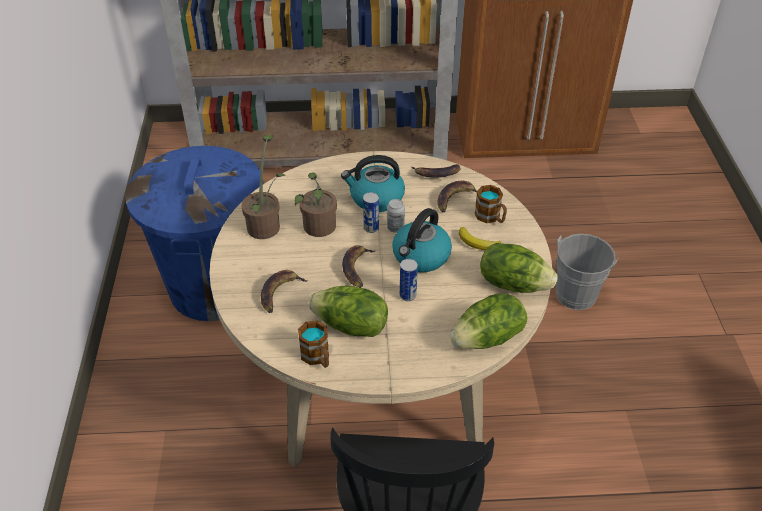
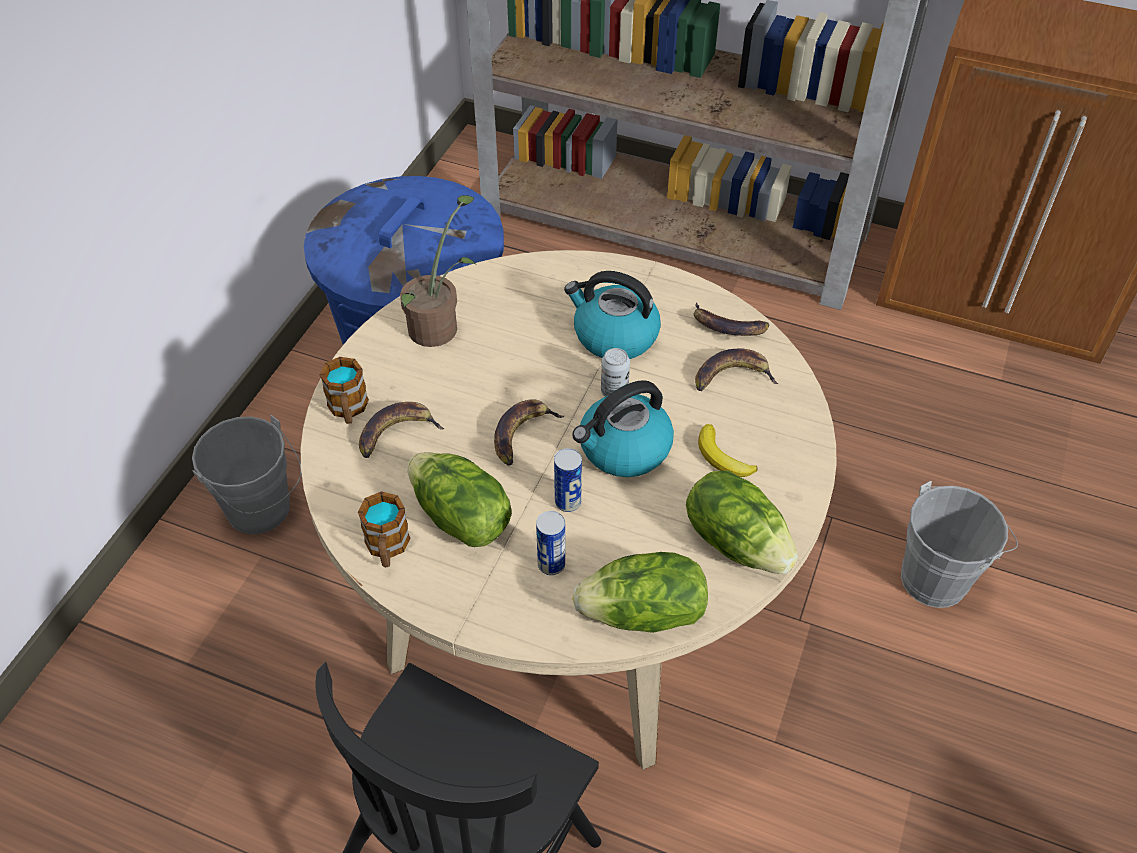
camera: 25 degrees right, 5 degrees up
(150, 404) = (263, 513): none -> grey bucket
(318, 229) = (505, 356): potted plant -> none
(371, 228) = (579, 379): can -> can (551, 564)
(491, 217) = (767, 424): mug -> mug (348, 410)

